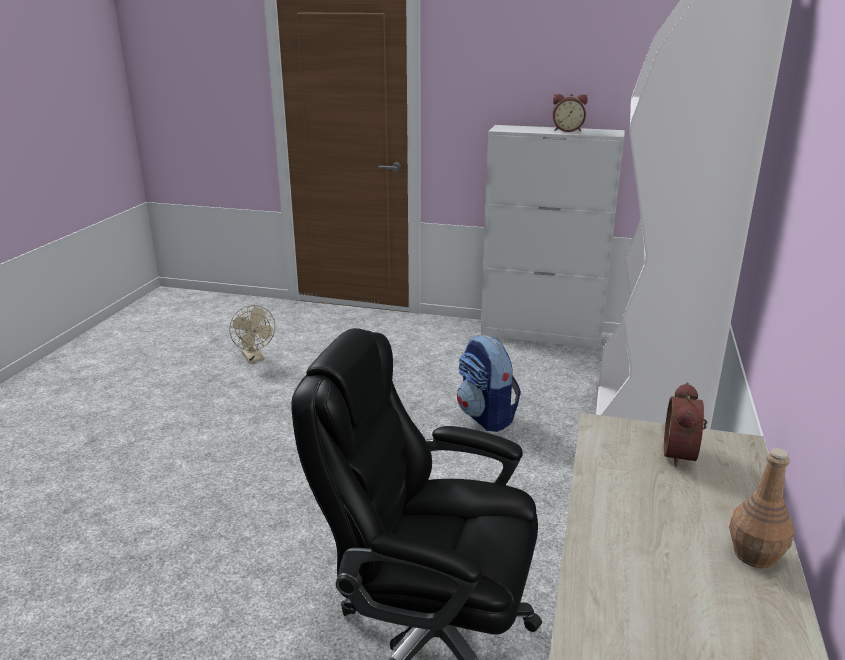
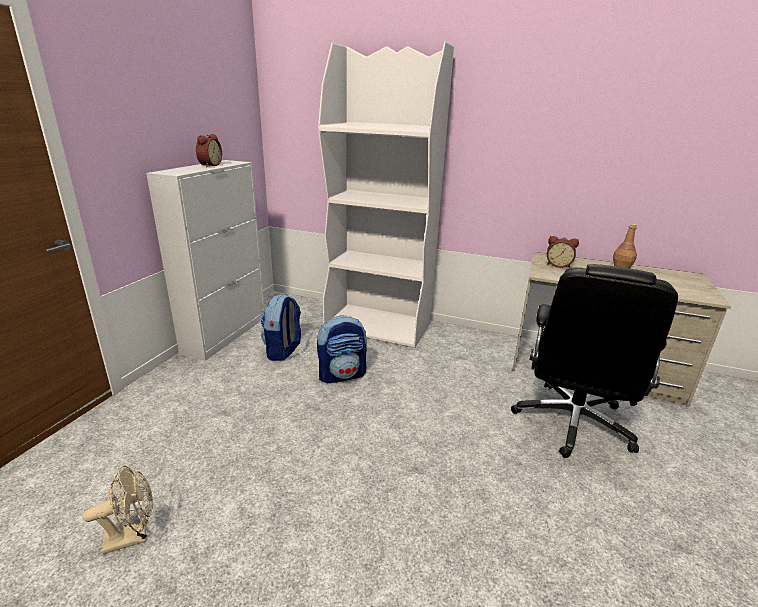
camera: 85 degrees left, 0 degrees up
(523, 372) = (283, 351): none -> backpack

